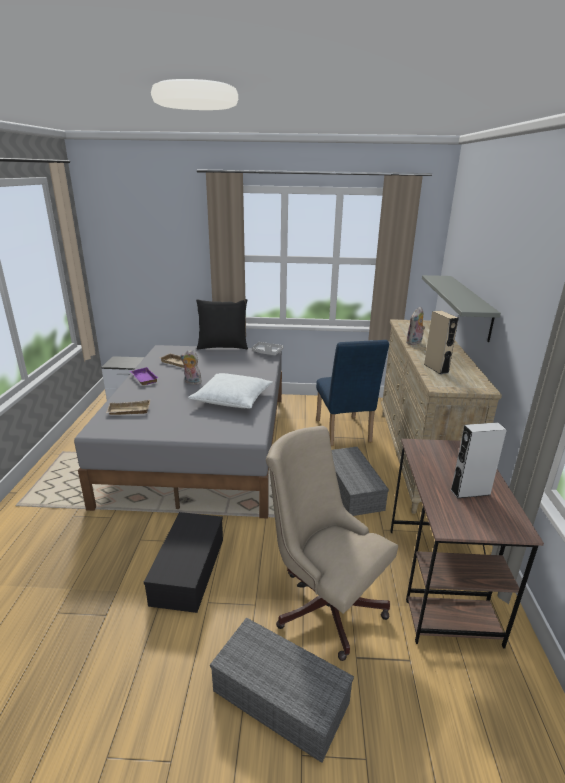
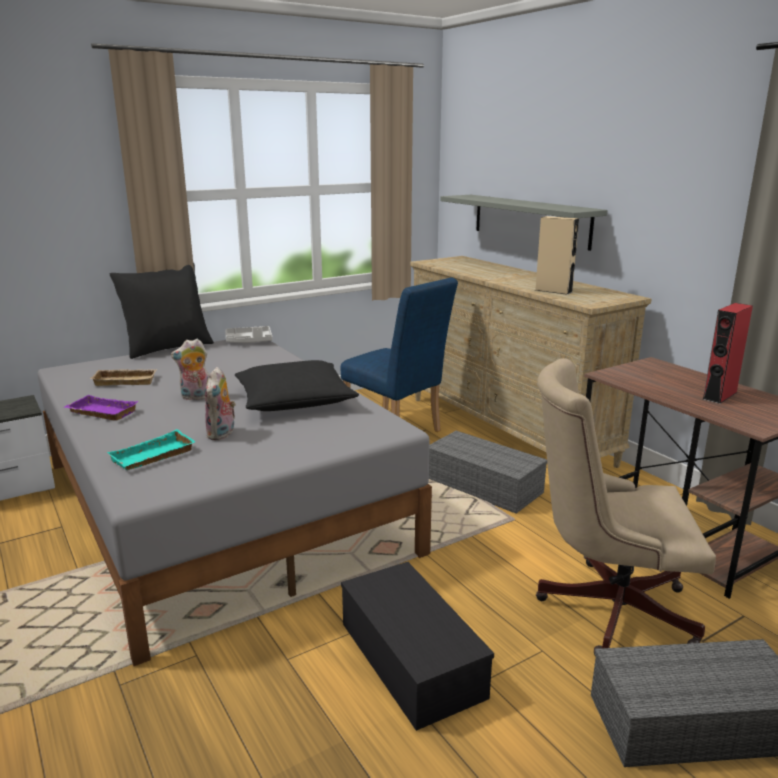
camera: 35 degrees left, 5 degrees down
(128, 411) = (153, 457): beige tray -> turquoise tray
(232, 399) = (294, 400): white pillow -> black pillow
(414, 343) = (484, 276): plush toy -> plush toy (222, 434)
(470, 492) = (719, 395): grey speaker -> red speaker

